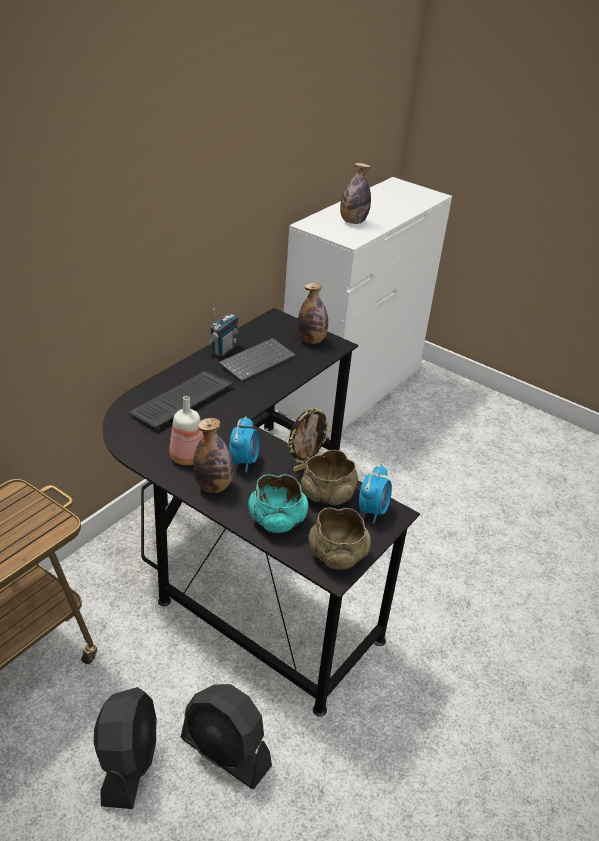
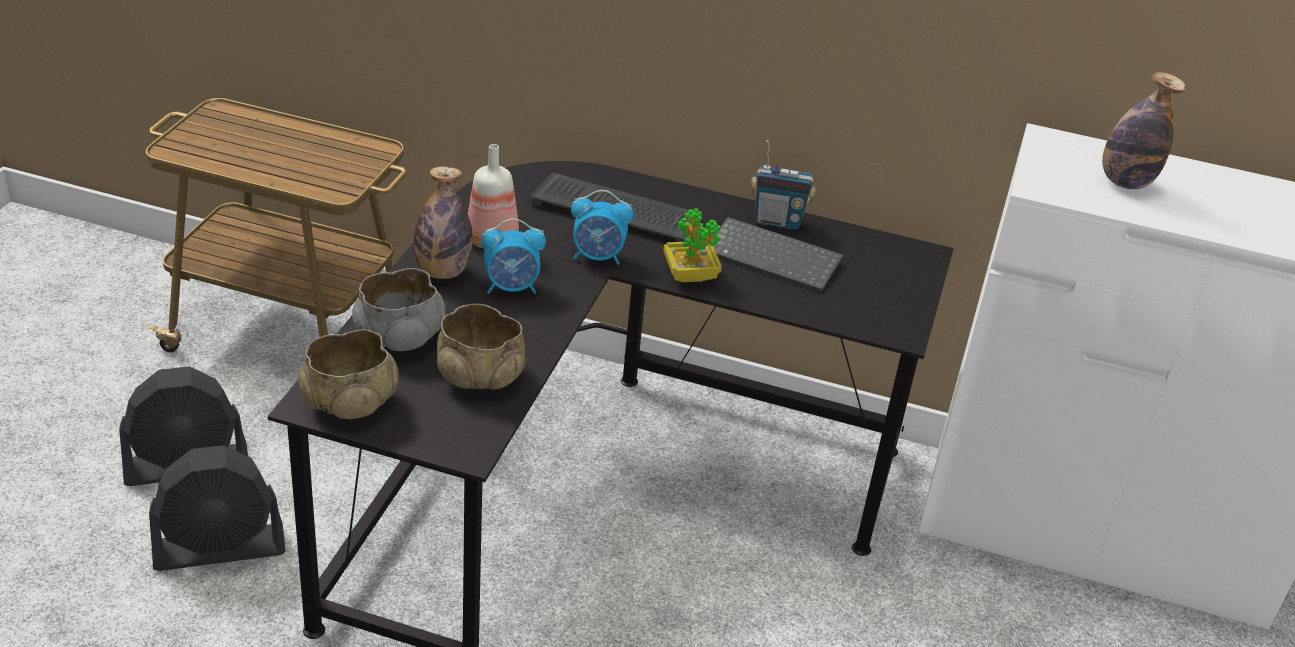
camera: 70 degrees right, 0 degrees up
(225, 753) = (220, 548): black fan -> black fan turned 120 degrees counterclockwise
(261, 393) = (690, 275): none -> potted plant
(277, 520) = (399, 336): turquoise bowl -> grey bowl
(305, 466) = (532, 344): picture frame -> none
(311, 340) = (887, 301): bottle -> none
(373, 510) = (464, 426): alarm clock -> alarm clock (598, 257)

